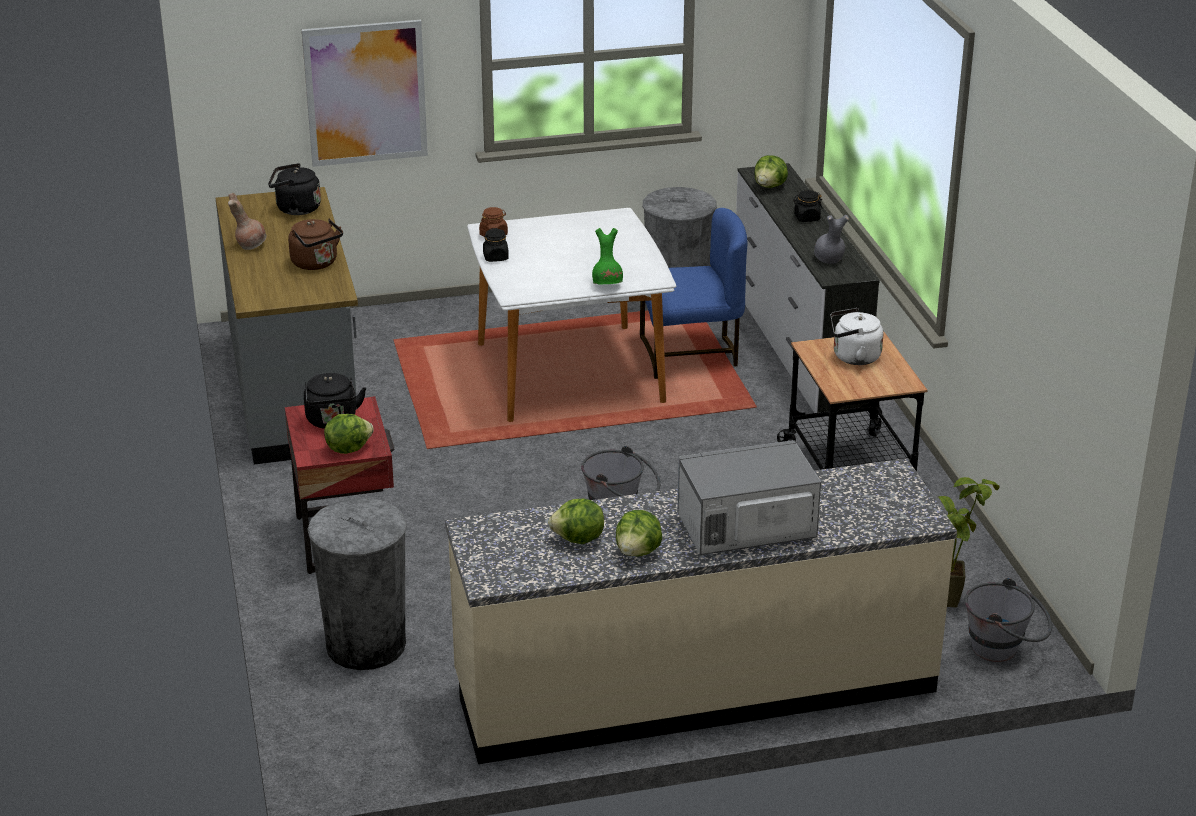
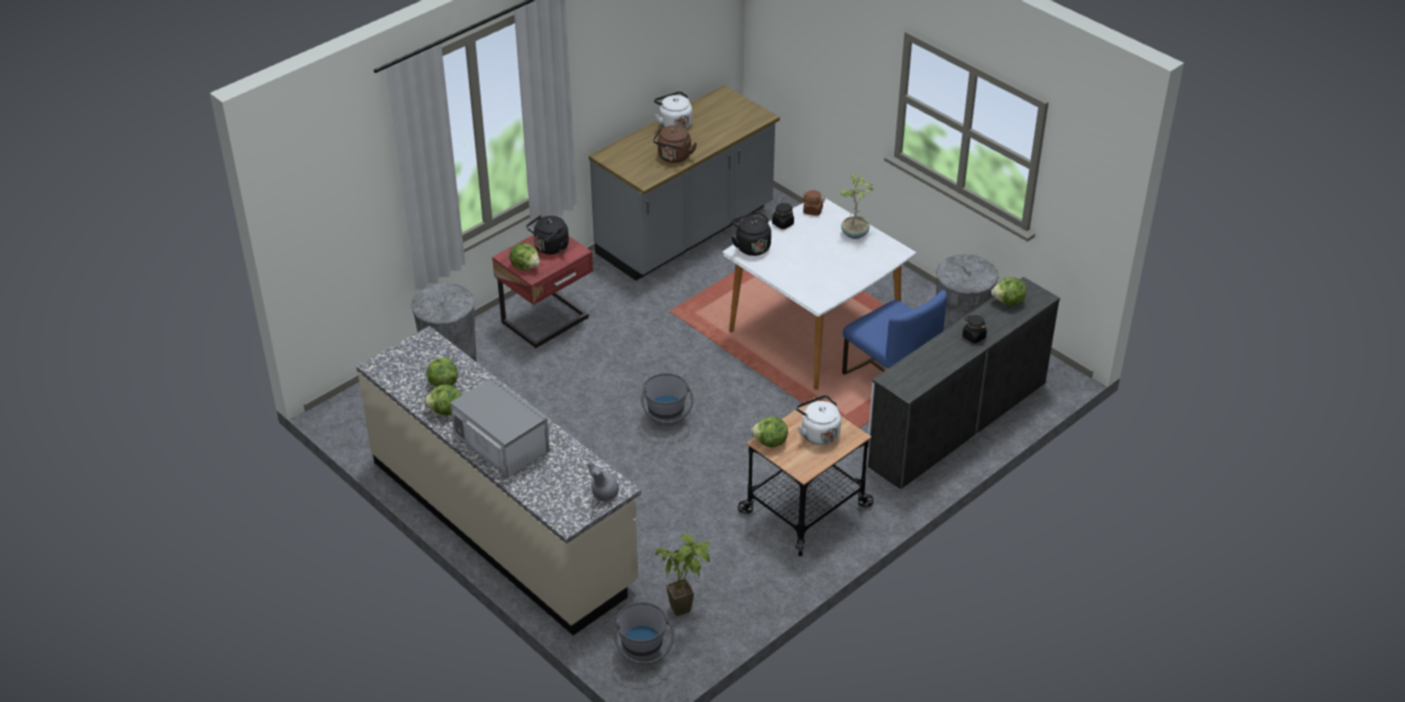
camera: 60 degrees right, 10 degrees up
(250, 245) = (674, 124): brown vase -> white kettle
(295, 209) = (737, 119): black kettle -> black kettle (751, 246)
(365, 93) = (831, 70): picture -> none
(563, 226) = (855, 234): none -> potted plant
(608, 285) = (789, 284): green vase -> none
(828, 260) = (916, 369): grey vase -> grey vase (604, 495)
(843, 388) = (770, 443): none -> lettuce

